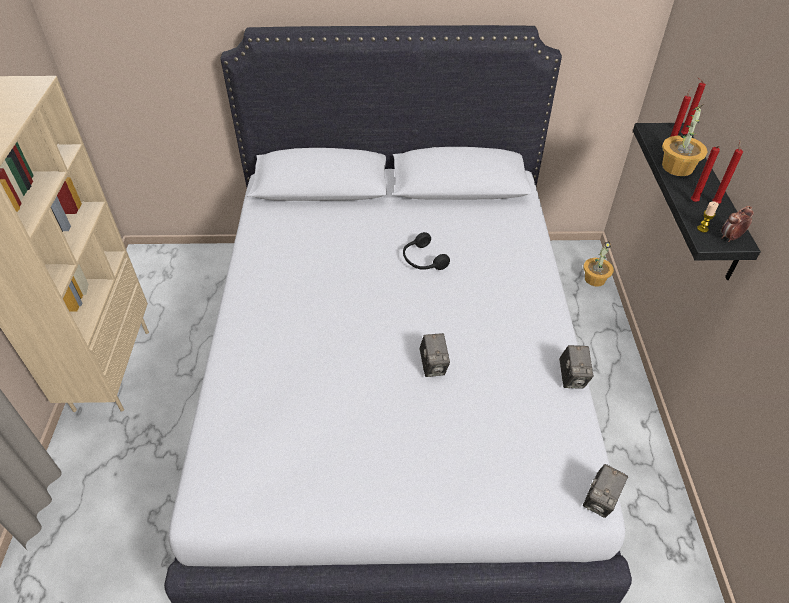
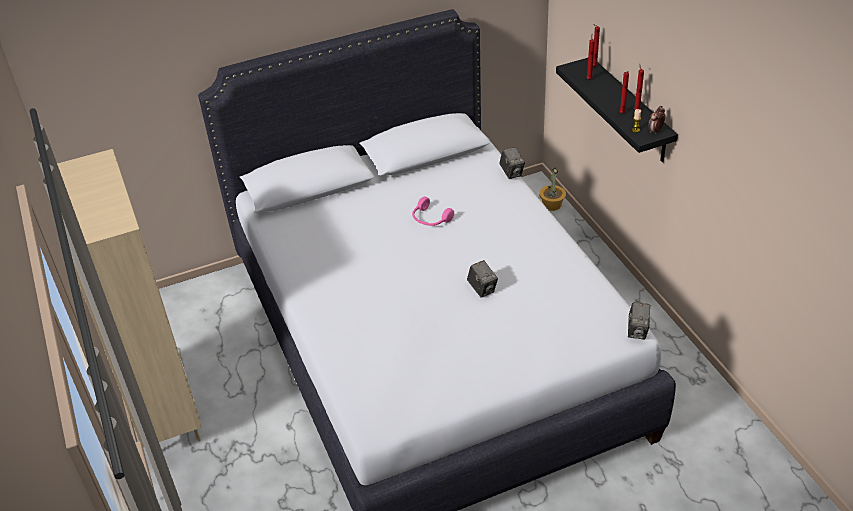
camera: 20 degrees left, 5 degrees down
(422, 260) = (430, 219): black headphones -> pink headphones
(572, 378) = (584, 264): camera -> camera (511, 172)
(678, 167) = (601, 92): potted plant -> none

